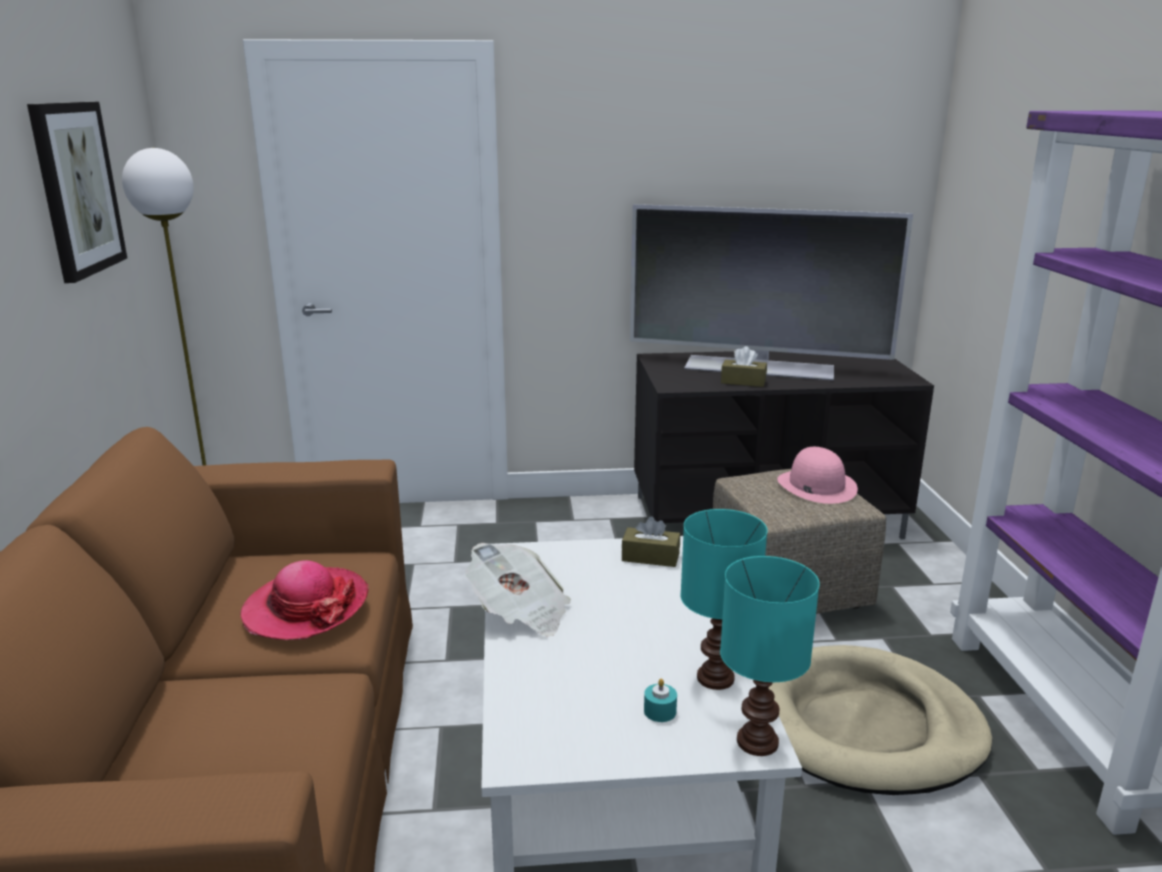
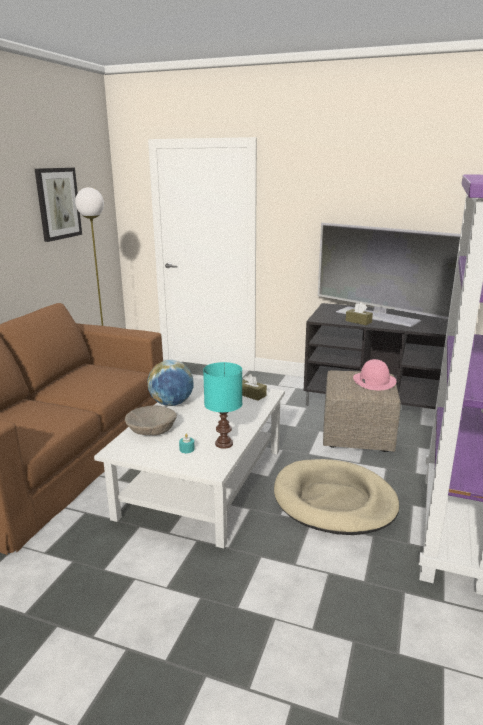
camera: 25 degrees right, 0 degrees up
(305, 608) = (93, 385): hat -> none
(520, 612) = (172, 403): newspaper -> globe
(540, 684) = (151, 429): none -> beige bowl
(758, 743) = (213, 469): turquoise table lamp -> none

